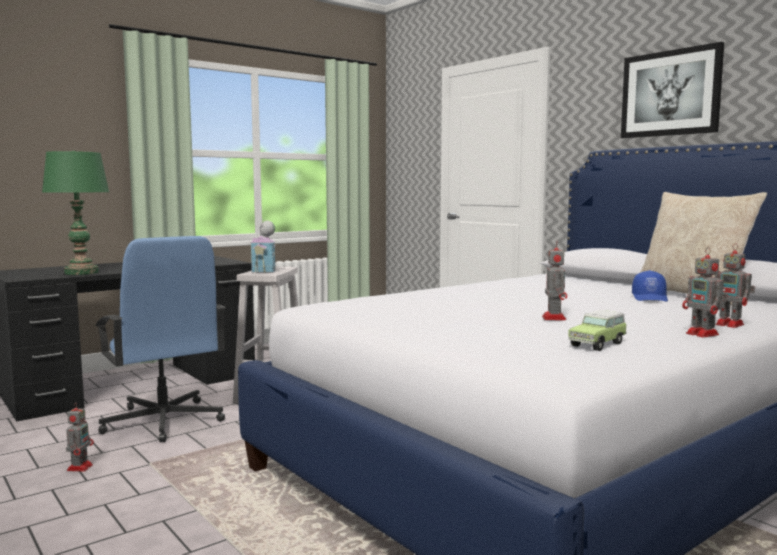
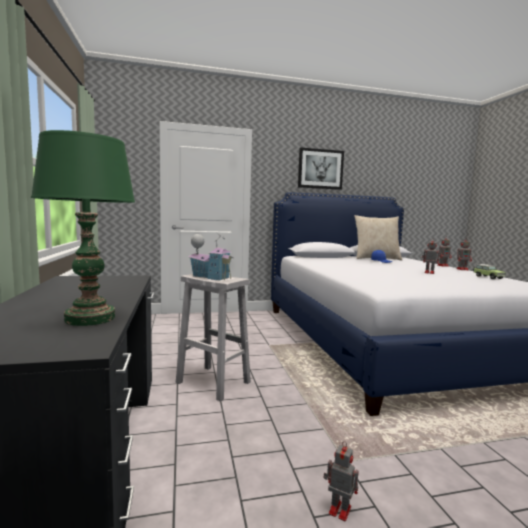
camera: 65 degrees left, 0 degrees up
(163, 421) = (237, 442): blue office chair -> none

